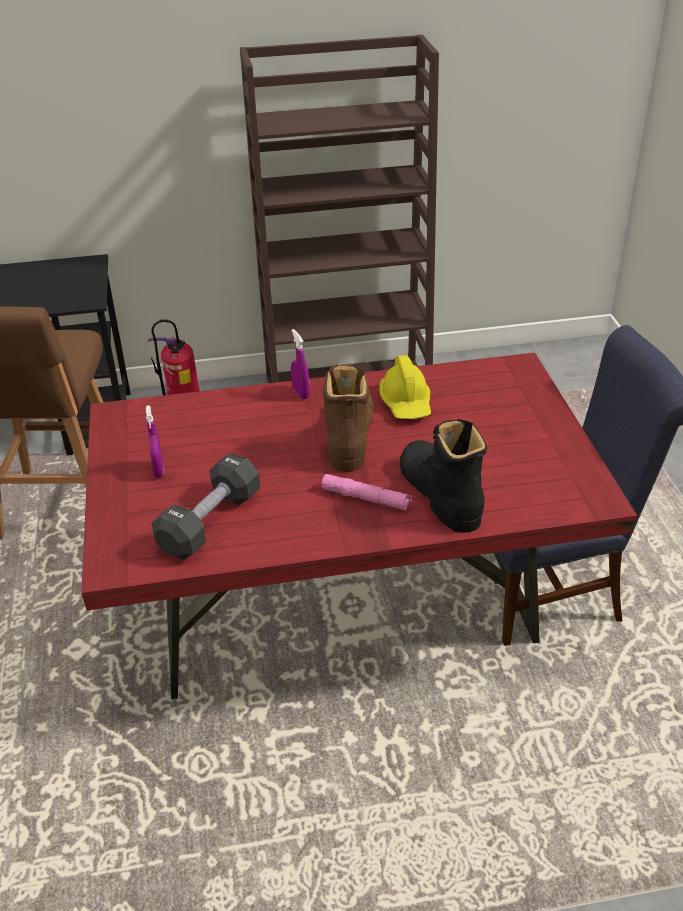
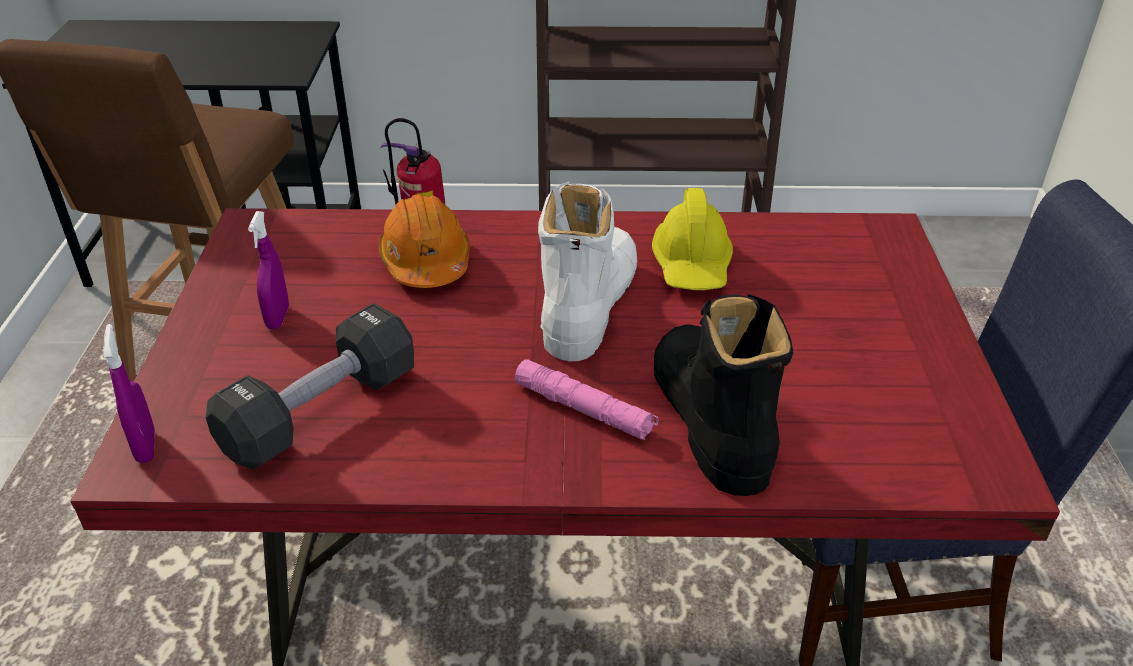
camera: 10 degrees right, 0 degrees up
(239, 422) = (426, 261): none -> orange hard hat
(300, 393) = (534, 230): purple spray bottle -> purple spray bottle (146, 446)
(350, 436) = (589, 304): brown boot -> white boot

